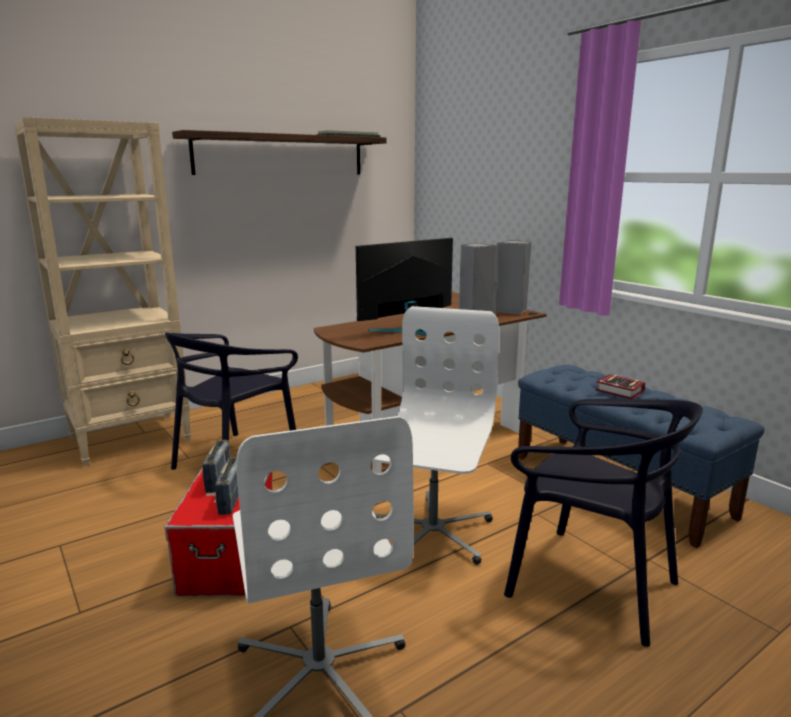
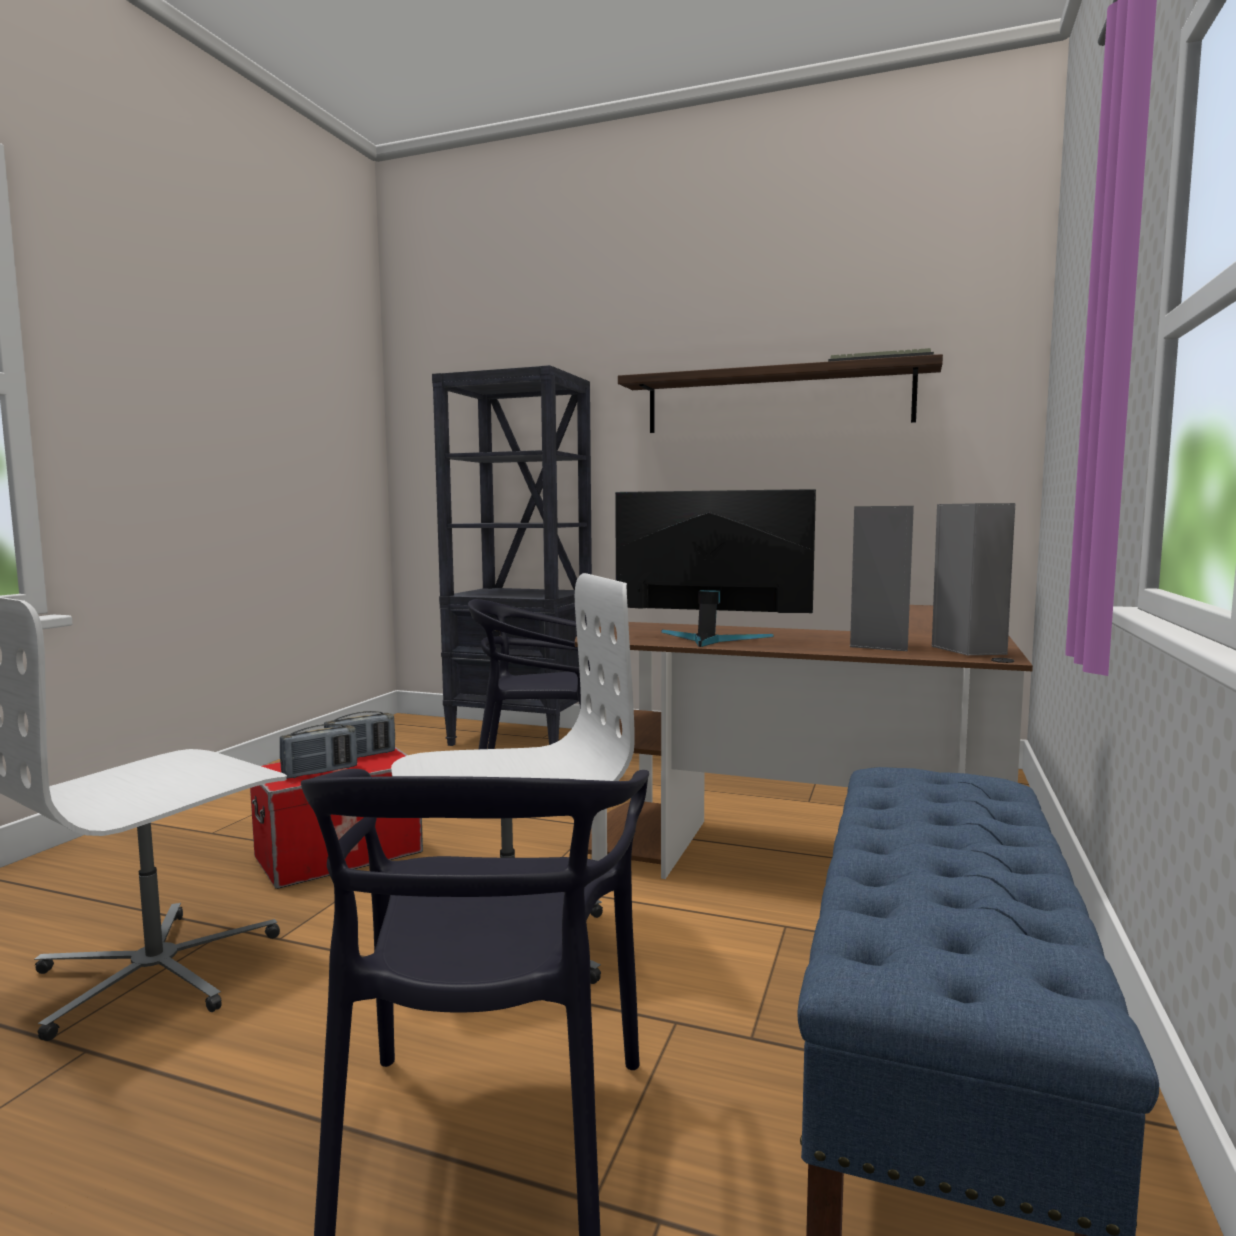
camera: 55 degrees right, 10 degrees down
(132, 439) = (522, 739): beige bookcase -> black bookcase
(621, 392) = (937, 839): book -> none

